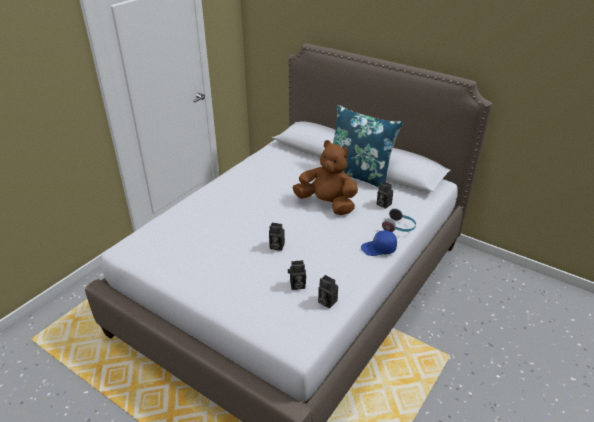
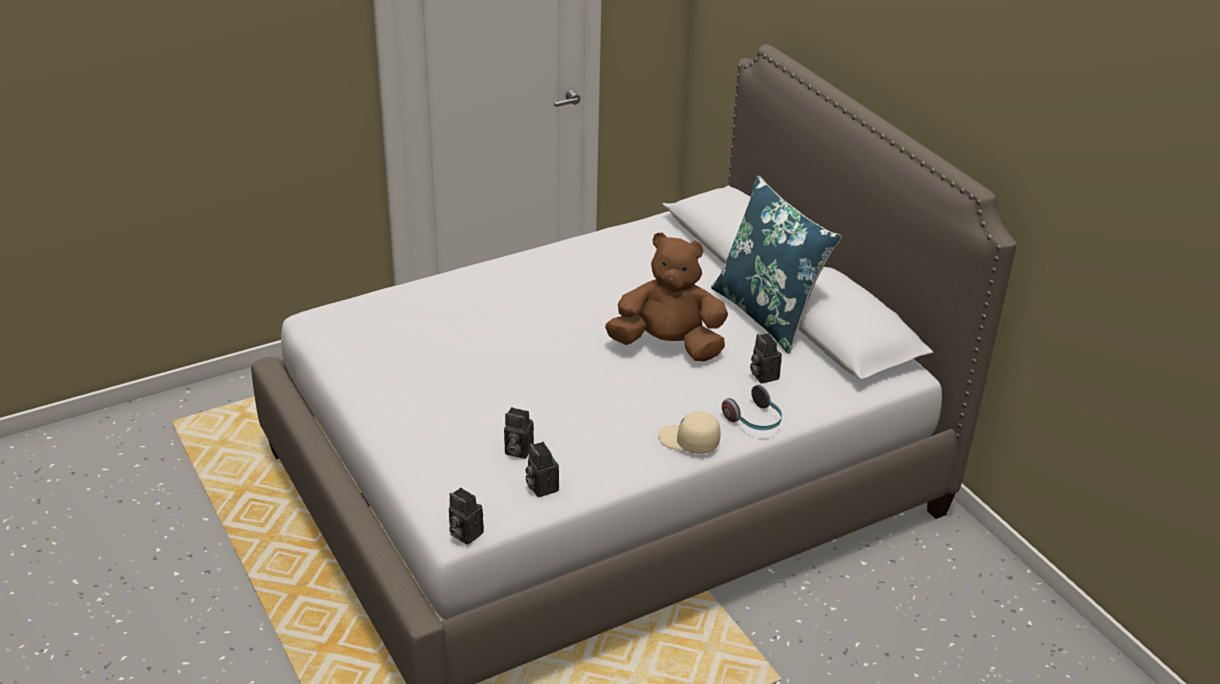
camera: 25 degrees right, 0 degrees up
(276, 246) = (532, 385): camera -> camera (464, 533)
(327, 204) = (668, 346): brown plush toy -> brown plush toy turned 45 degrees counterclockwise
(378, 249) = (689, 441): blue cap -> beige cap

